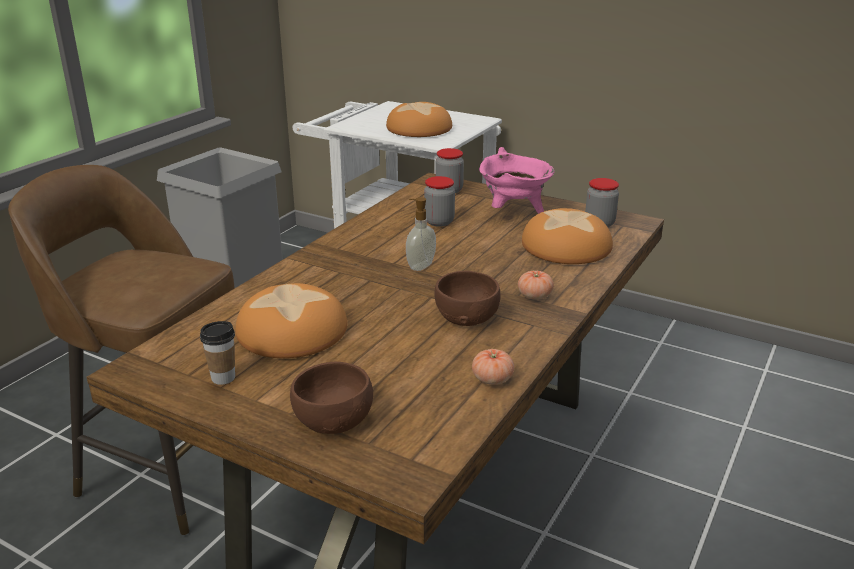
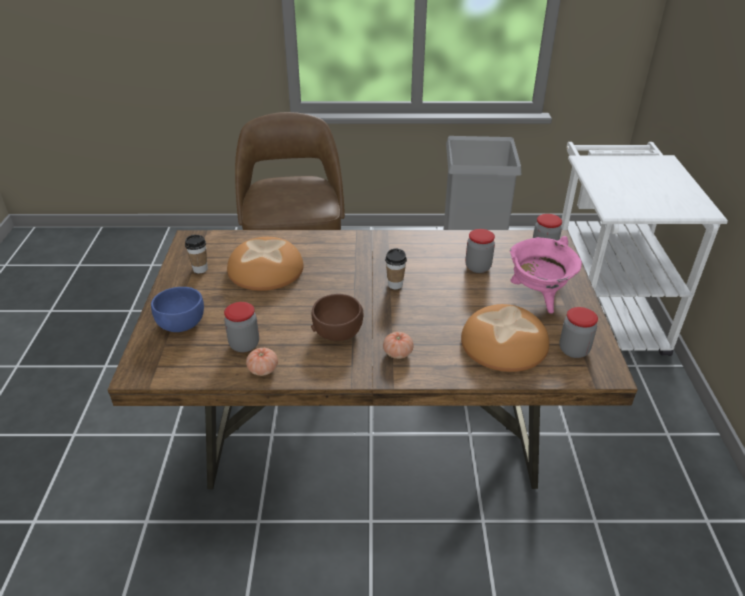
camera: 60 degrees right, 10 degrees up
(334, 419) = (181, 322): brown bowl -> blue bowl
(419, 128) = (631, 191): bread -> none
(420, 266) = (395, 285): soap dispenser -> cup
(432, 381) = (244, 344): none -> jar

